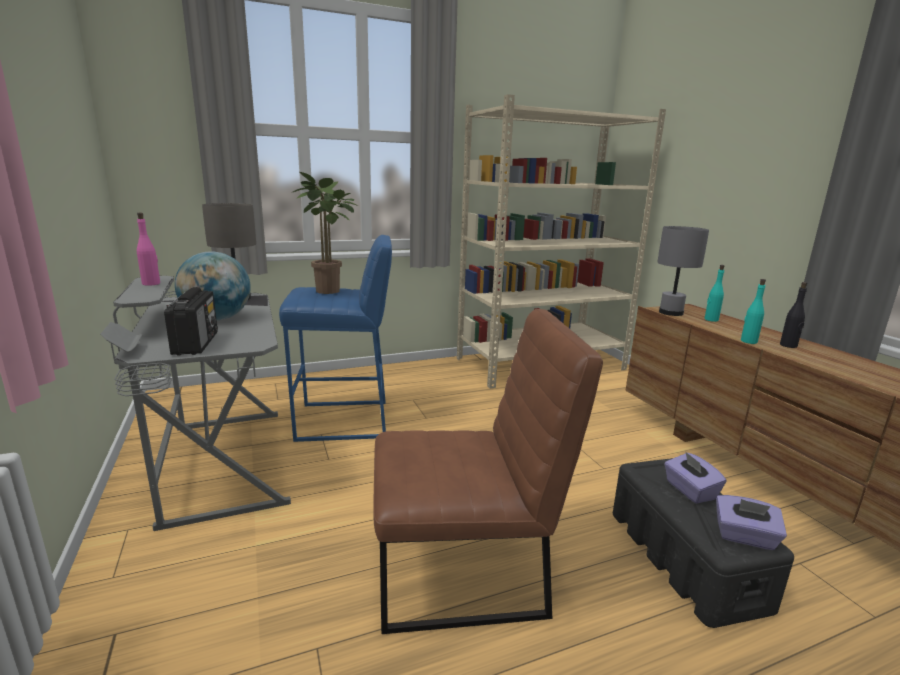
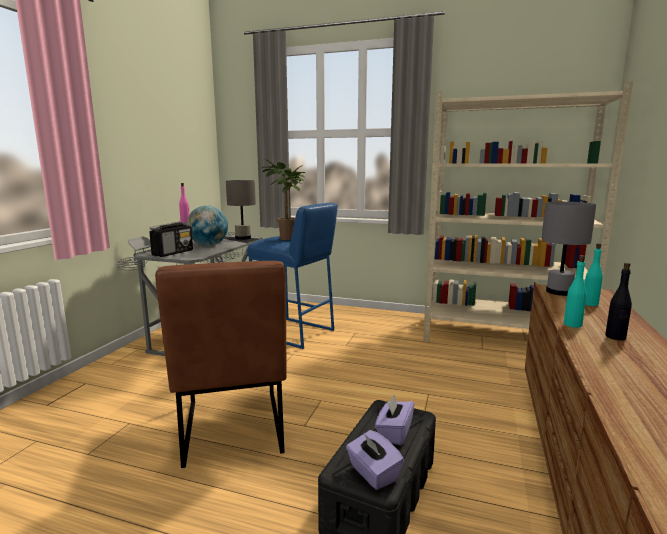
camera: 40 degrees right, 5 degrees down
(464, 572) = (232, 428): brown chair -> brown chair turned 45 degrees clockwise

